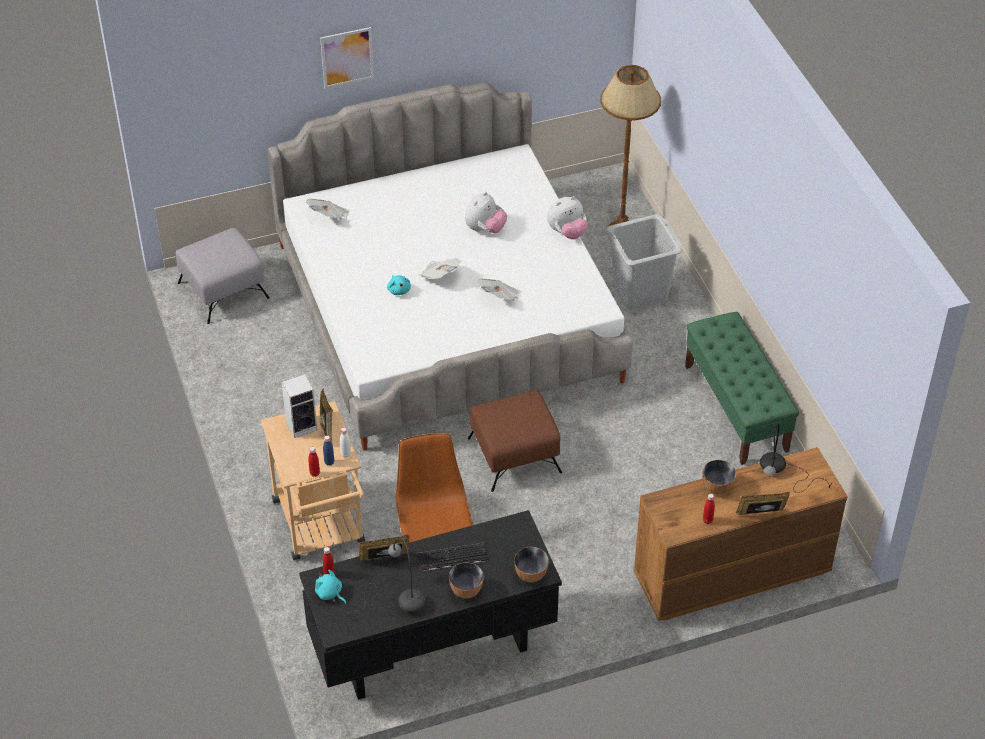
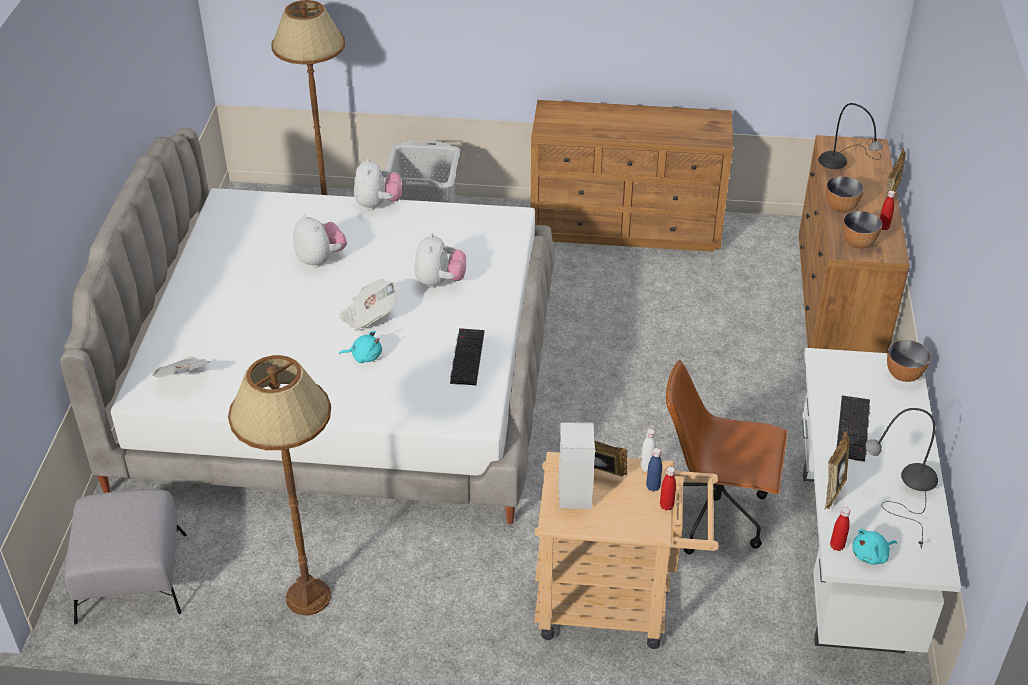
camera: 65 degrees left, 5 degrees down
(249, 374) = (308, 596): none -> brown floor lamp
(347, 57) = (69, 174): picture -> none
(429, 339) = (466, 356): none -> keyboard
(432, 649) = (852, 559): black desk -> white desk
(466, 590) = (909, 433): bowl -> bowl (858, 243)
(499, 297) = (440, 282): newspaper -> plush toy
(515, 455) = (597, 398): brown ottoman -> none
(736, 408) = (627, 227): green bench -> brown dresser

